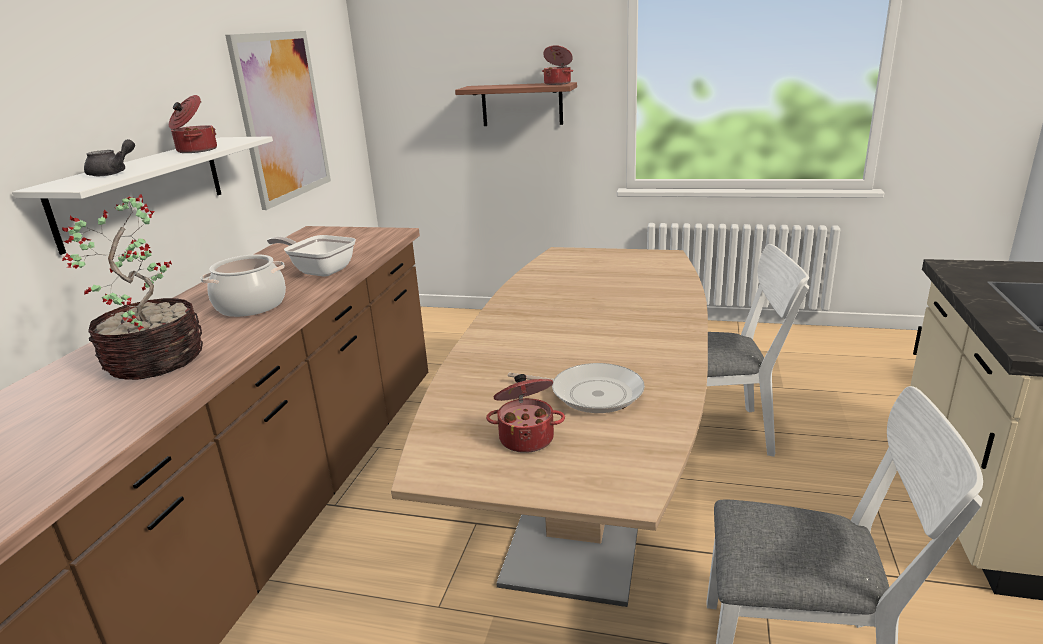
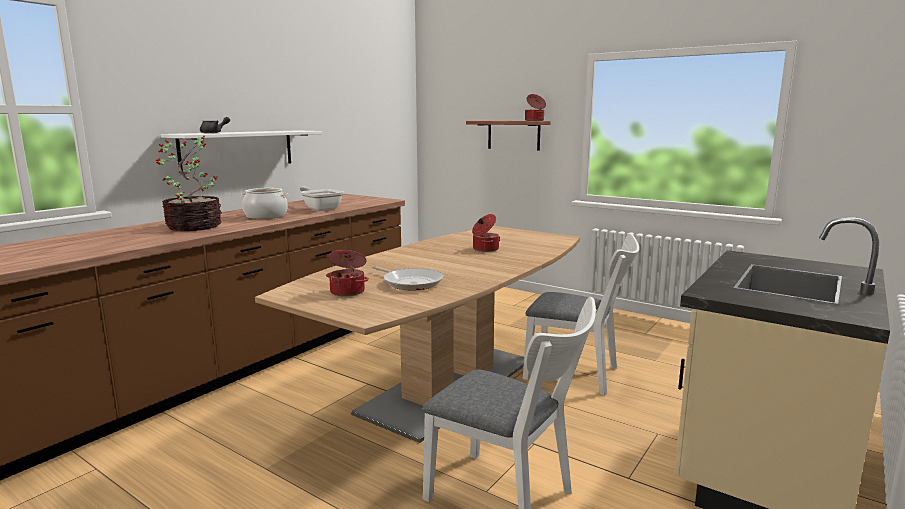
camera: 20 degrees right, 10 degrees down
(196, 150) = (271, 131): cooking pot -> cooking pot (484, 249)
(282, 117) = (347, 126): picture -> none

